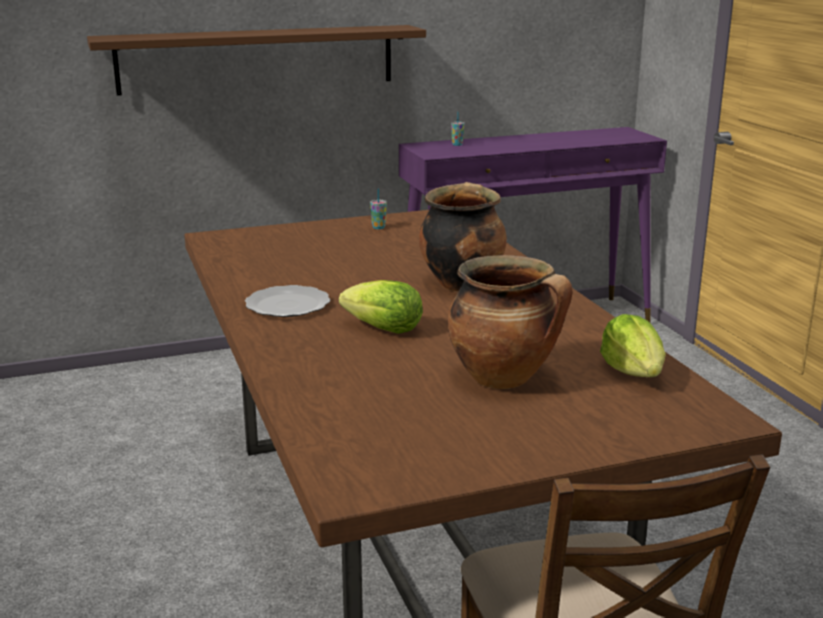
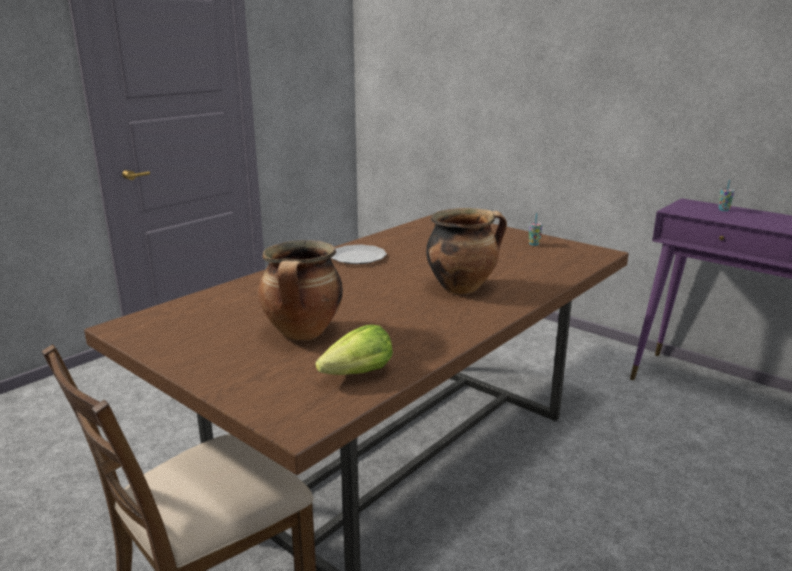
camera: 60 degrees right, 0 degrees up
(257, 59) = (581, 109): brown shelf -> none
(384, 330) = (348, 286): lettuce -> none

